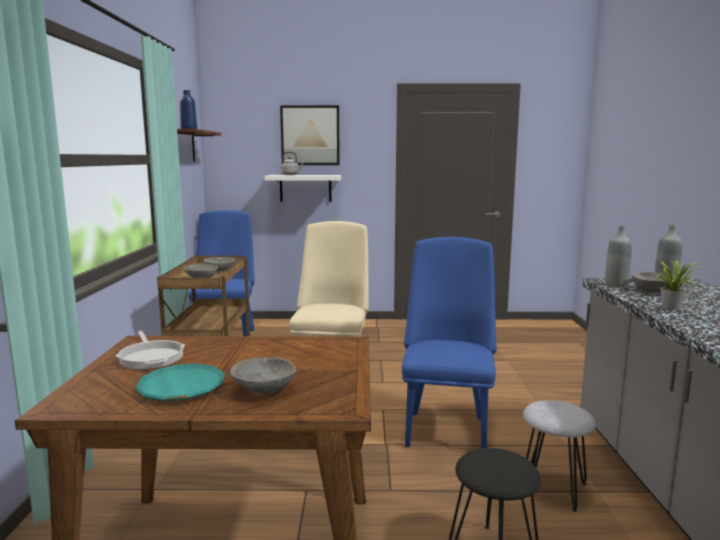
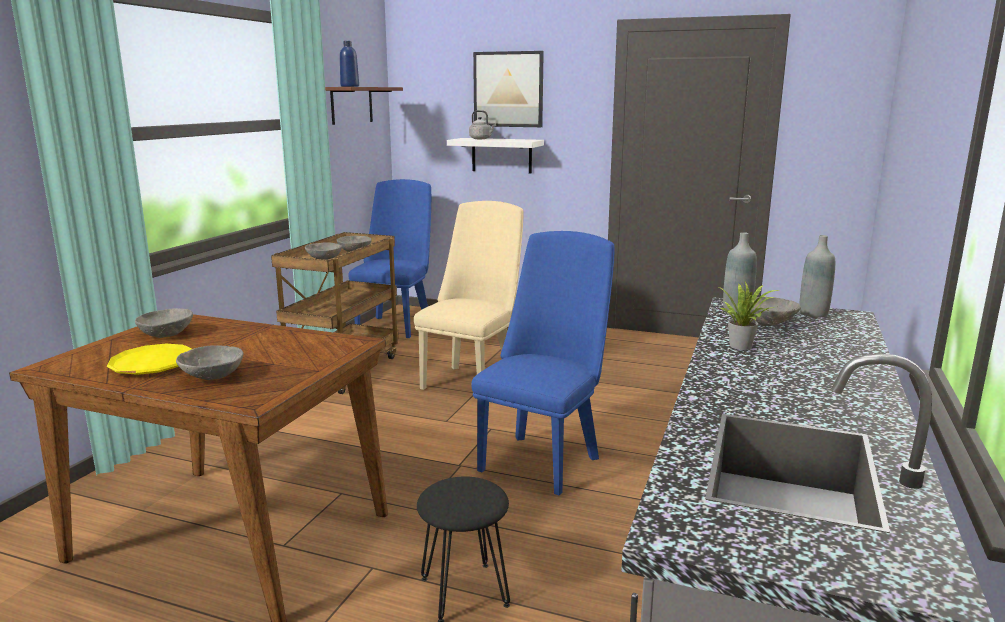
camera: 20 degrees right, 5 degrees up
(151, 357) = (167, 334): frying pan -> grey bowl
(181, 388) = (152, 365): turquoise plate -> yellow plate
(553, 488) = (599, 545): grey stool -> none

